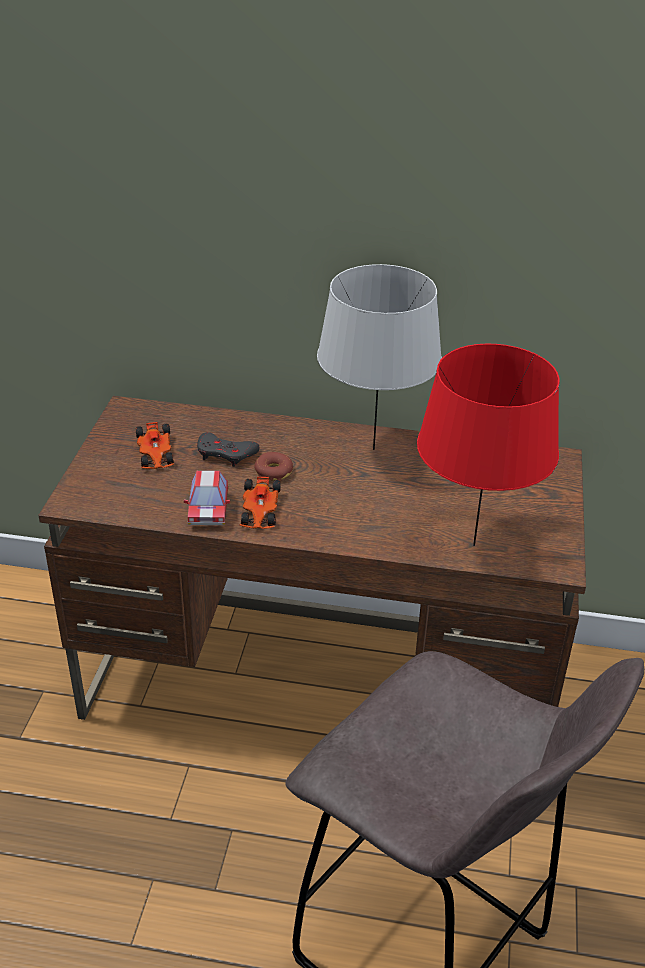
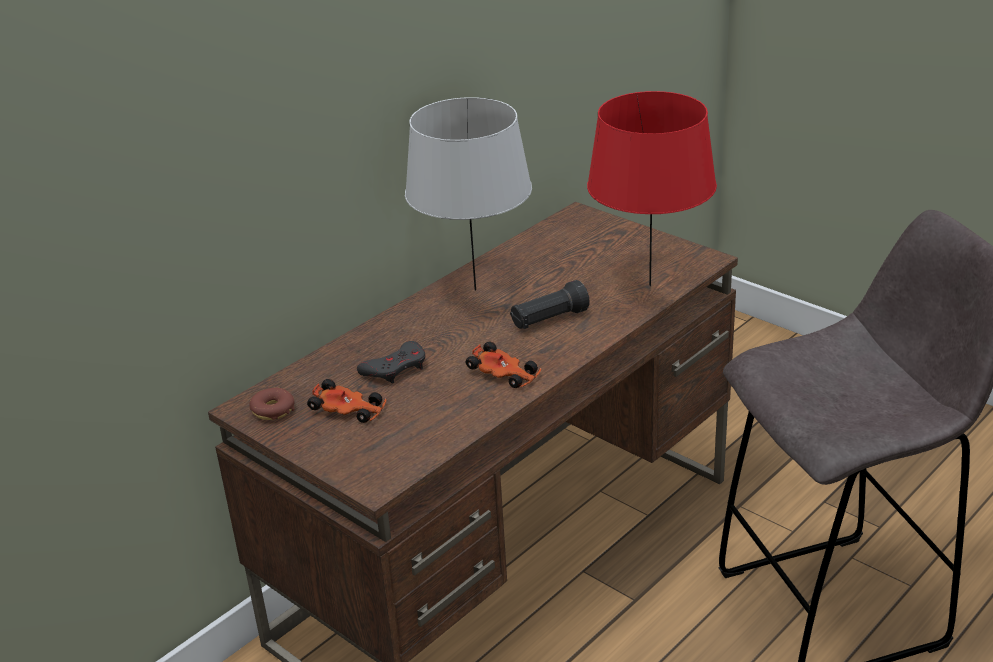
camera: 55 degrees left, 5 degrees down
(208, 511) = (476, 402): toy car -> none
(273, 472) = (453, 350): donut -> donut (273, 410)
(361, 505) = (549, 320): none -> black flashlight

